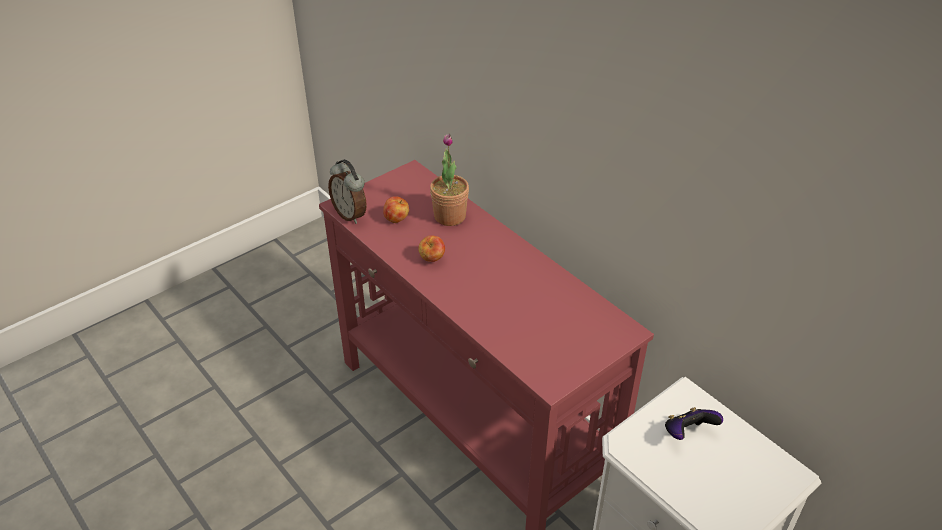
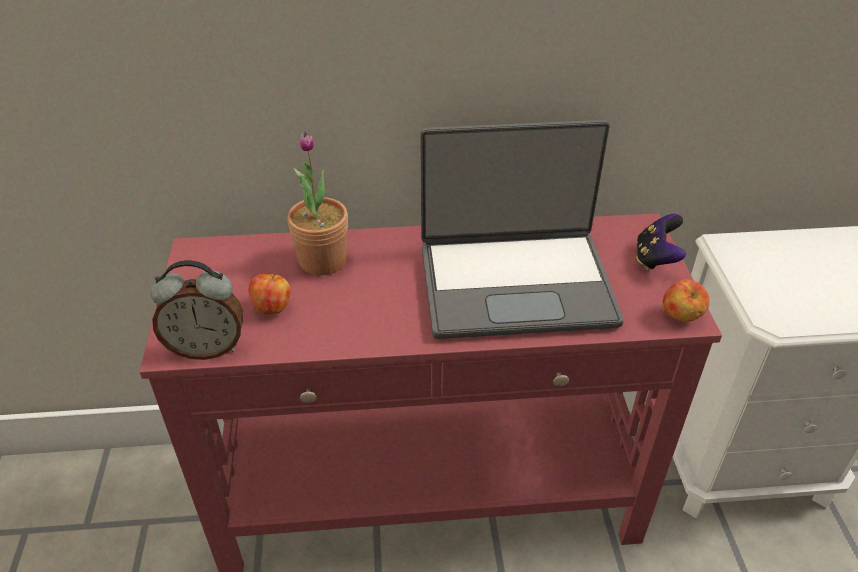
camera: 55 degrees left, 0 degrees up
(432, 259) = (386, 312): apple -> apple (681, 316)
(507, 297) = (515, 283): none -> laptop
(687, 433) = (782, 271): game controller -> game controller (656, 259)

